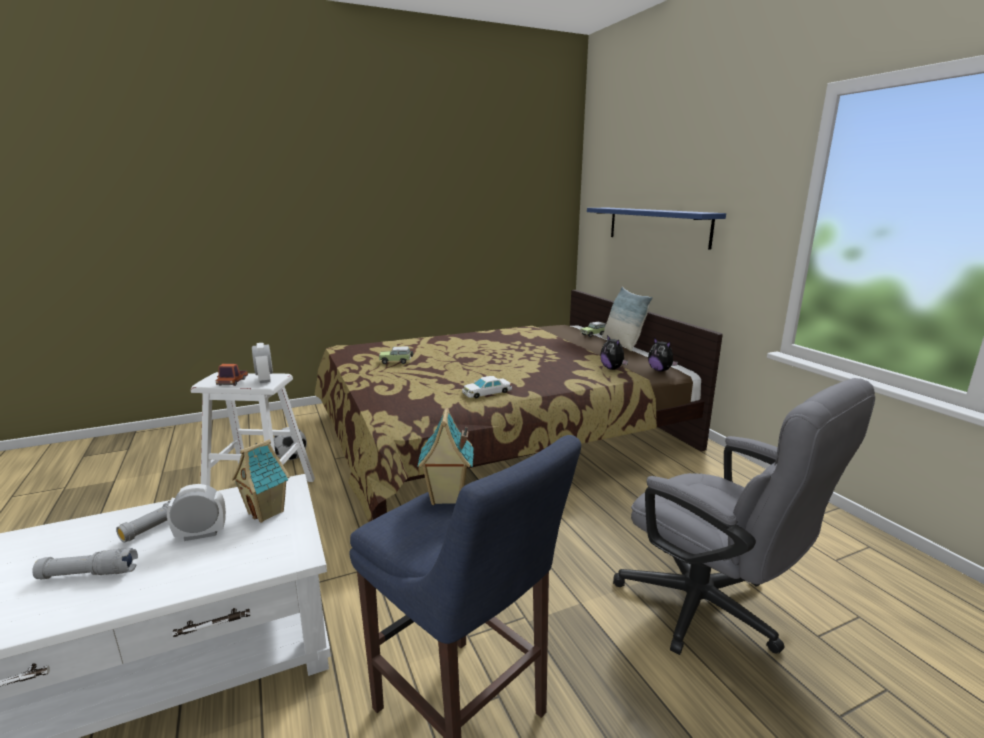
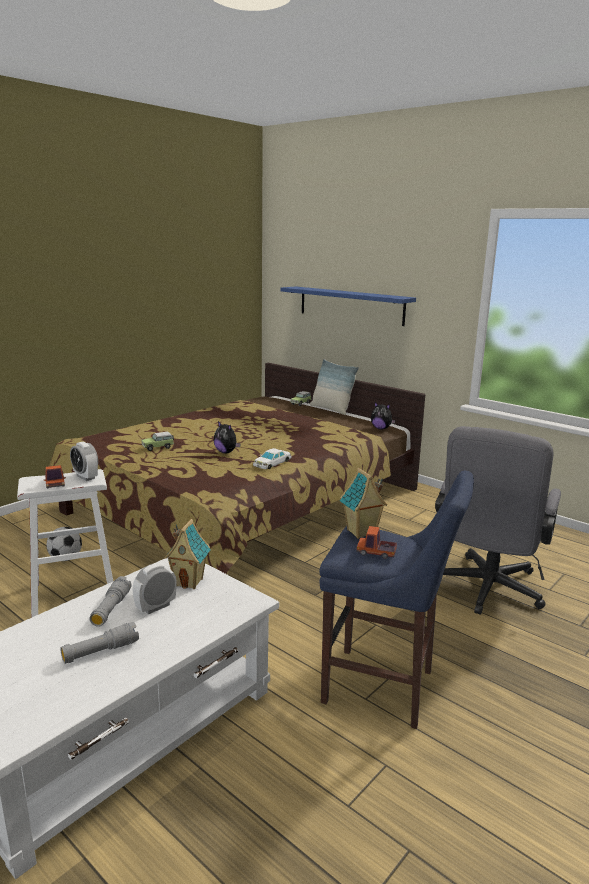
camera: 25 degrees left, 0 degrees up
(430, 531) = (376, 552): none -> toy truck
(612, 368) = (348, 431): plush toy -> plush toy (226, 452)
(712, 611) = (486, 591): grey office chair -> grey office chair turned 90 degrees clockwise

